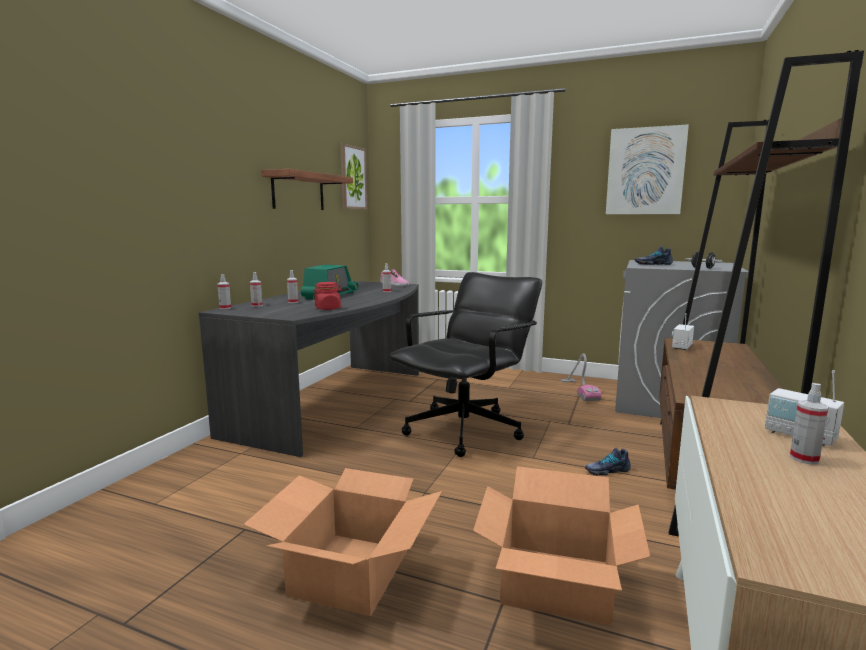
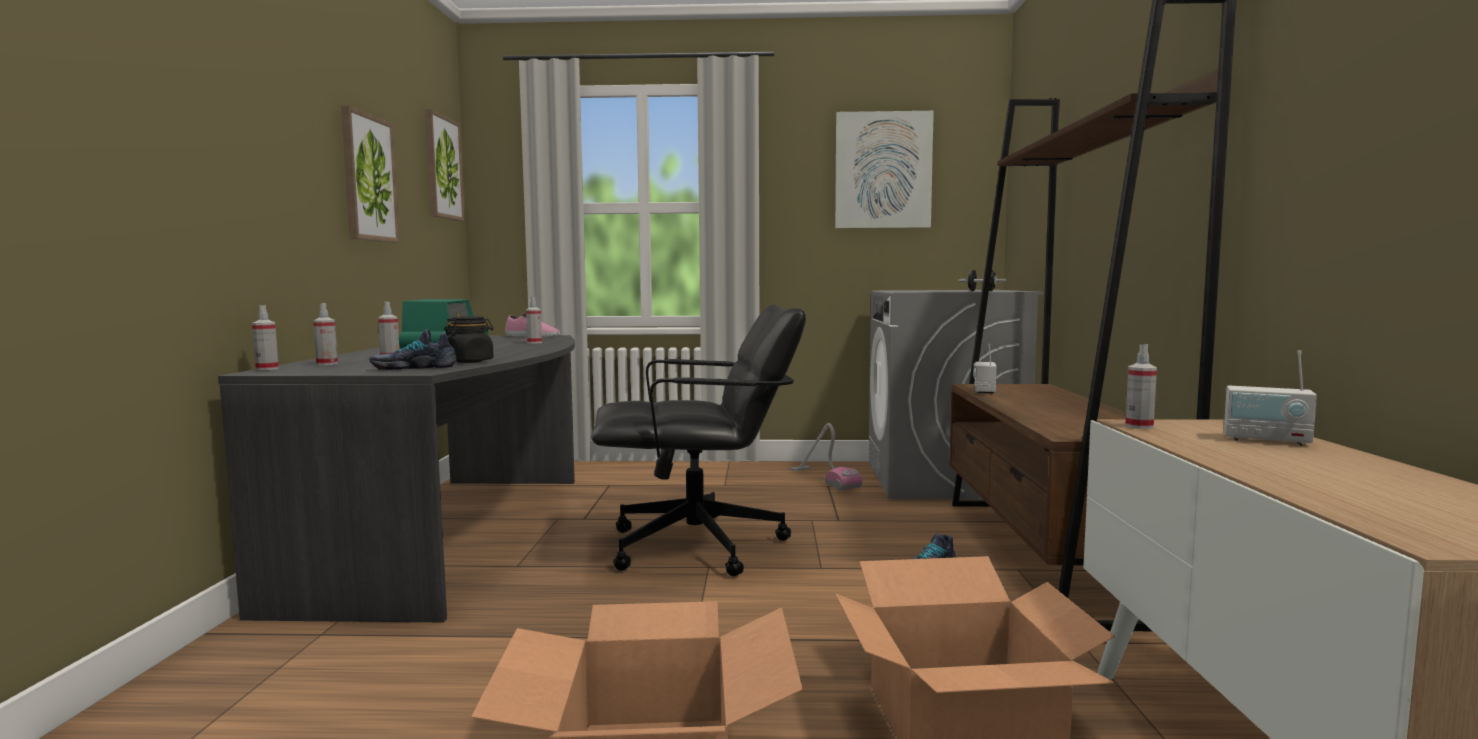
camera: 20 degrees left, 5 degrees down
(298, 192) = (368, 178): shelf -> picture
(328, 308) = (470, 361): red jar -> black jar
(465, 430) = (699, 546): black office chair -> black office chair turned 60 degrees clockwise
(653, 264) = (913, 290): shoe -> shoe (414, 367)
(804, 458) = (1304, 457): spray bottle -> spray bottle (1139, 426)

